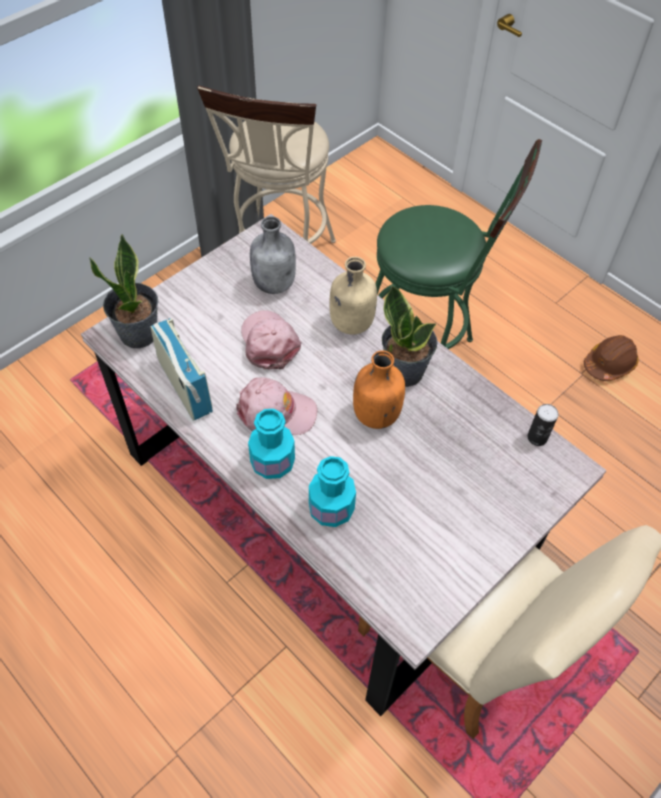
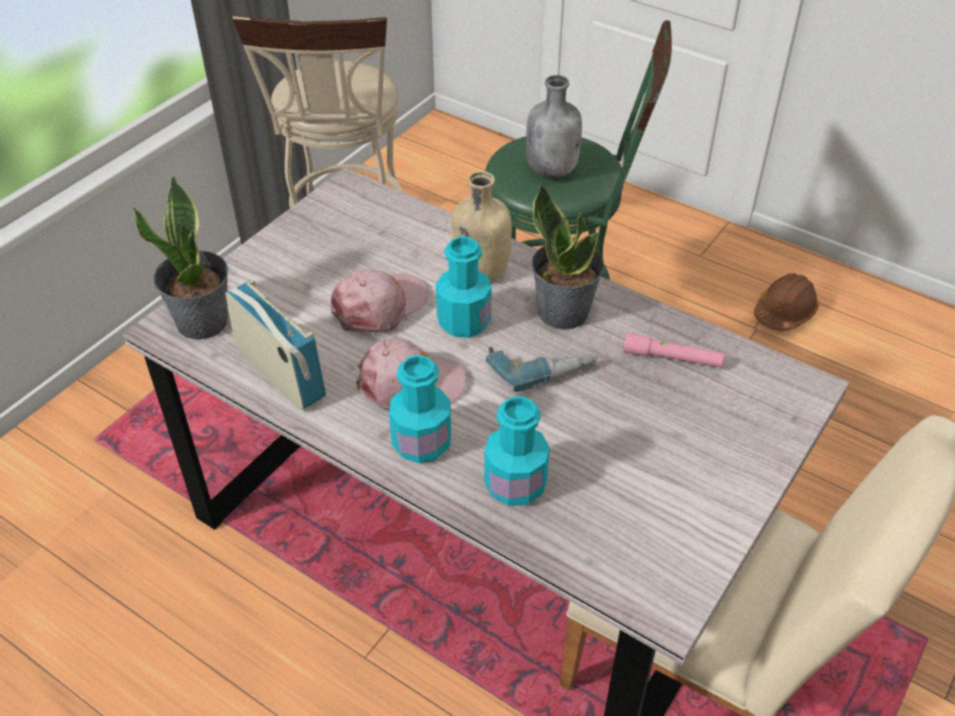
camera: 10 degrees left, 10 degrees down
(269, 342) = (380, 306): pink cap -> pink cap turned 75 degrees clockwise
(275, 283) = (370, 241): grey bottle -> grey bottle (552, 170)
(327, 366) = (464, 321): none -> turquoise bottle
(375, 414) = (541, 366): orange bottle -> power drill
(476, 425) = (672, 358): none -> pink flashlight
(537, 437) = (752, 359): can -> none

